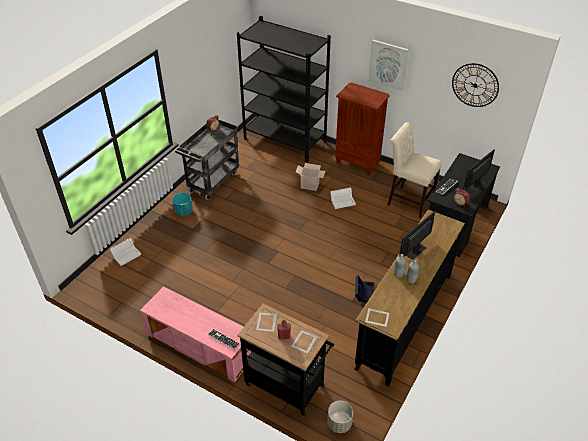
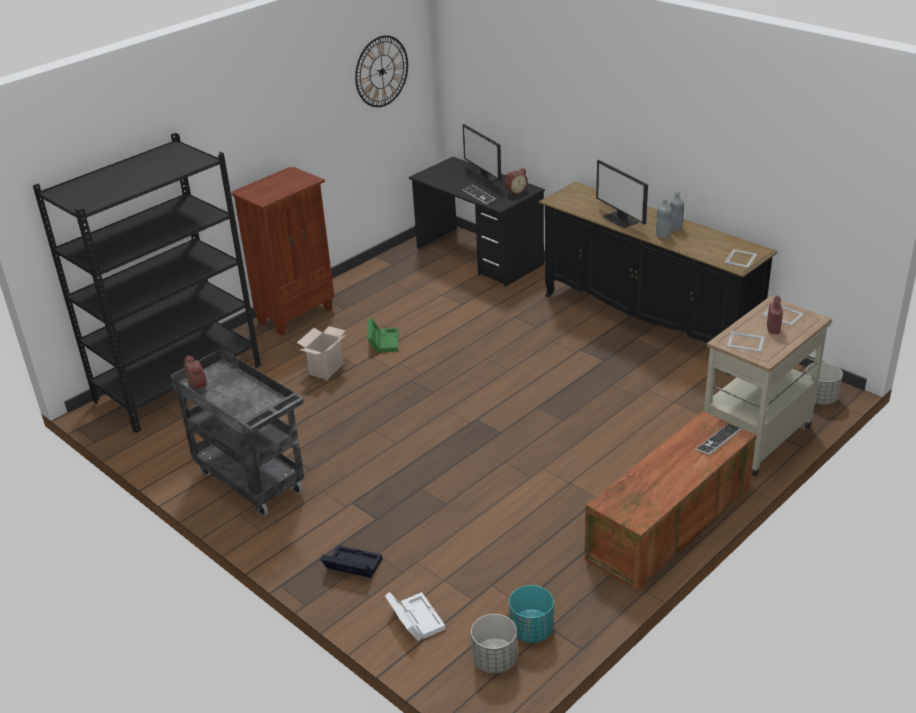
camera: 75 degrees left, 10 degrees down
(101, 286) = (494, 660): none -> grey planter
(183, 211) = (318, 529): turquoise planter -> turquoise planter (531, 630)
(198, 345) = (670, 524): pink bench -> brown bench
(287, 386) = (758, 437): black cart -> beige cart
(343, 201) = (383, 341): white storage box -> green storage box
(364, 292) = (588, 348): black storage box -> black storage box (351, 566)
(388, 65) = (271, 121): picture -> none
(408, 201) = (412, 285): beige stool -> none

